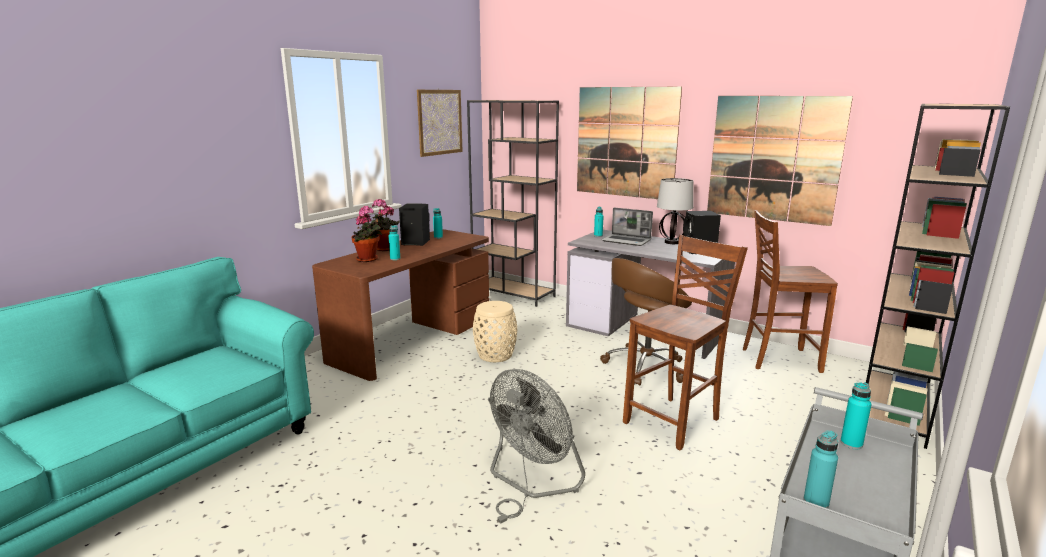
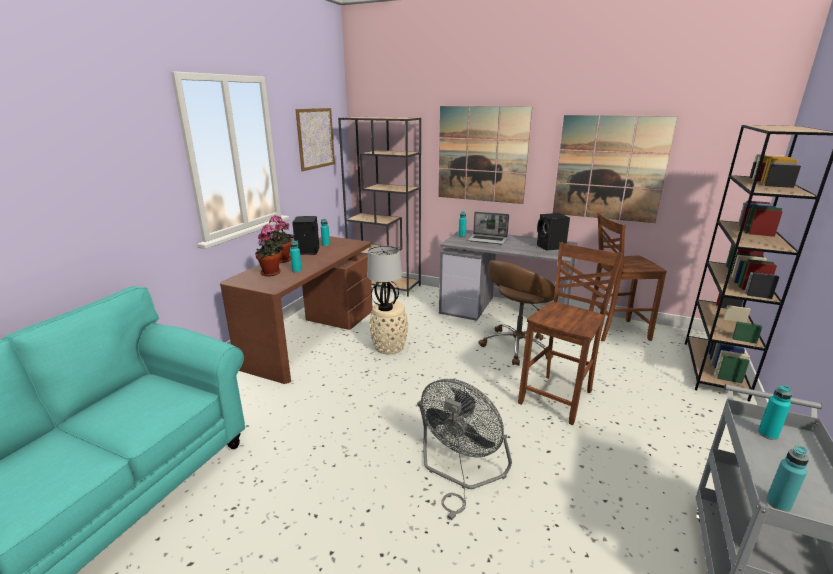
camera: 10 degrees left, 5 degrees up
(671, 242) = (524, 239): table lamp -> table lamp (385, 308)

